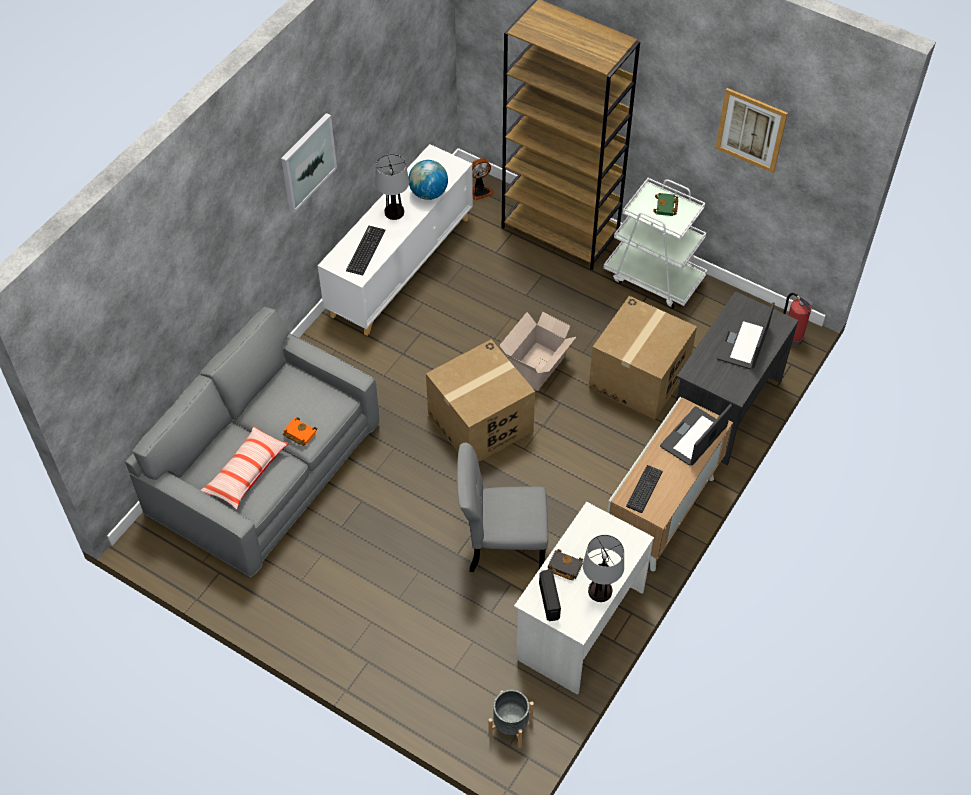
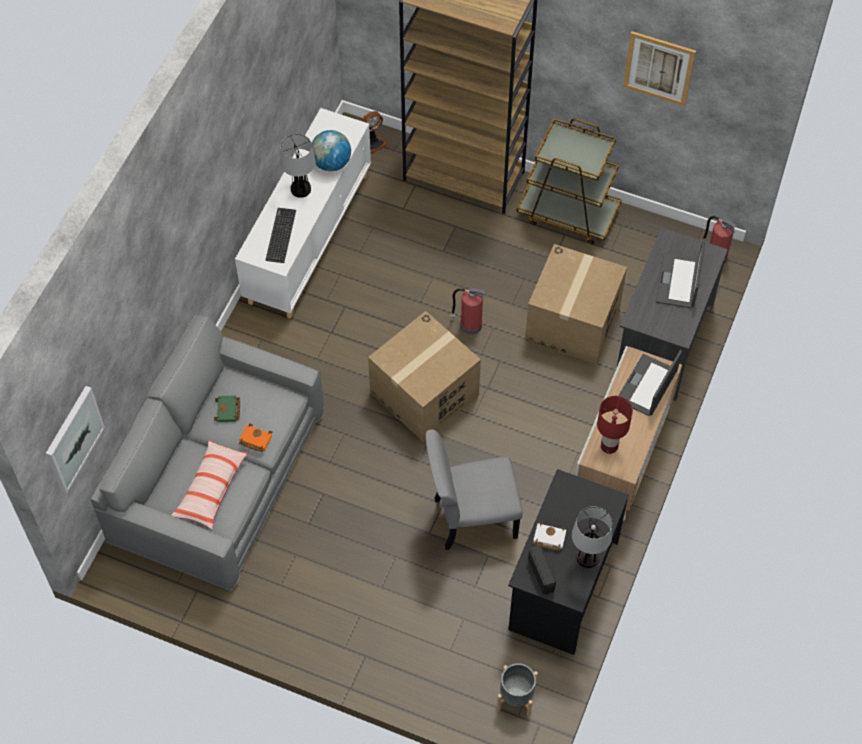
camera: 10 degrees left, 5 degrees up
(307, 162) = (221, 164): picture -> picture (73, 439)
(538, 365) = (469, 325): cardboard box -> fire extinguisher
(563, 567) = (548, 538): black book -> white book
(579, 624) = (562, 585): white desk -> black desk
(644, 489) = (609, 446): keyboard -> red table lamp
(654, 278) = (568, 213): white cart -> brown cart
(666, 207) = (577, 147): green book -> green book (228, 411)

